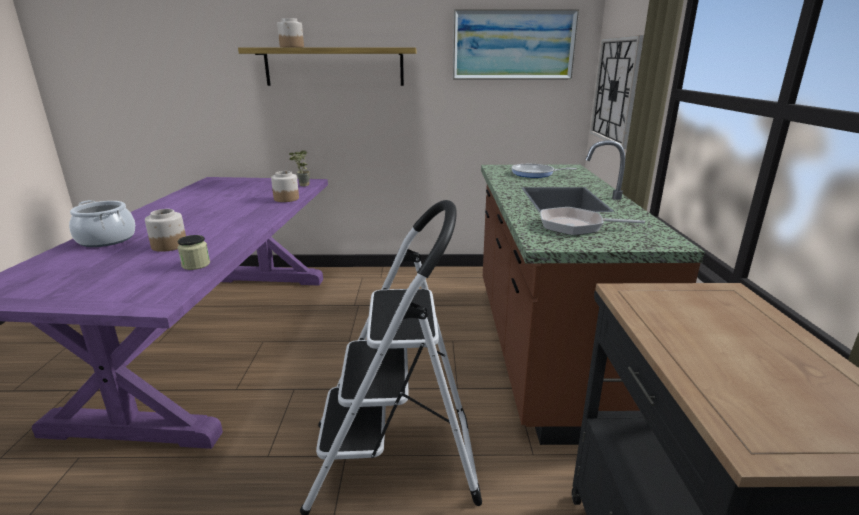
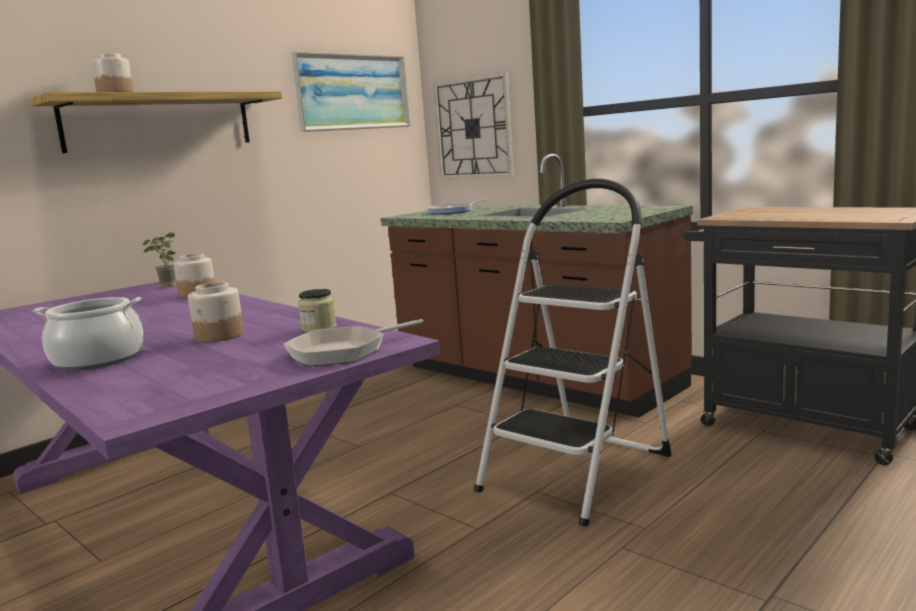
camera: 45 degrees left, 10 degrees down
(576, 226) = (597, 214): frying pan -> frying pan (343, 351)

